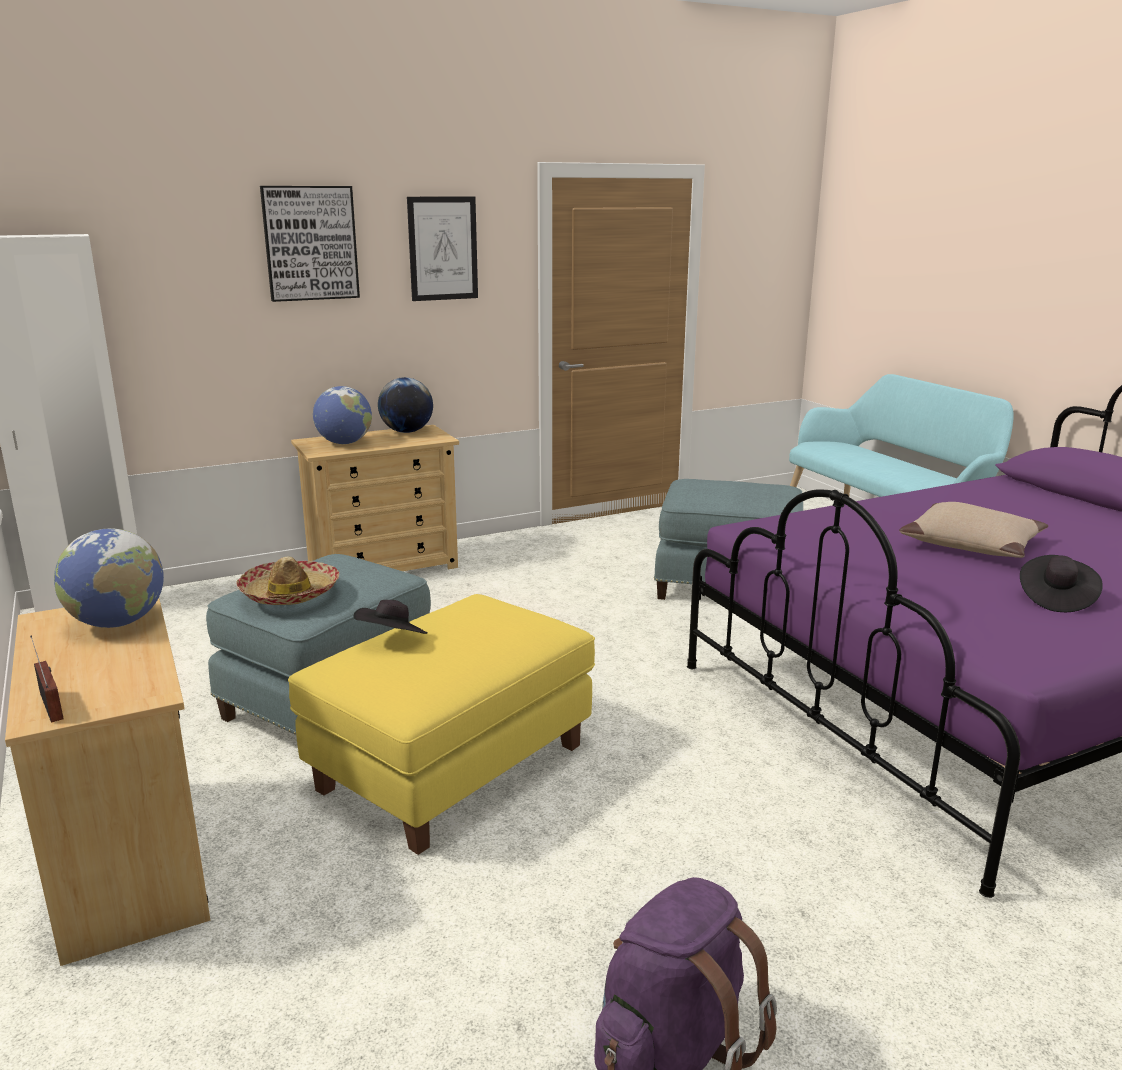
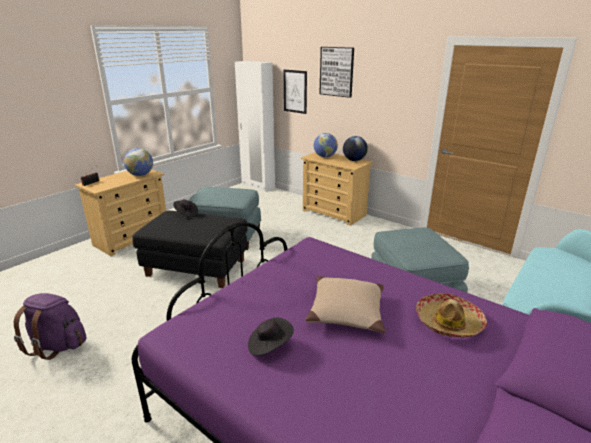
camera: 65 degrees right, 5 degrees up
(290, 593) = (209, 192): hat -> hat (448, 322)
(443, 248) = (390, 79): picture -> picture (295, 91)
(453, 766) = (197, 267): yellow ottoman -> black ottoman

